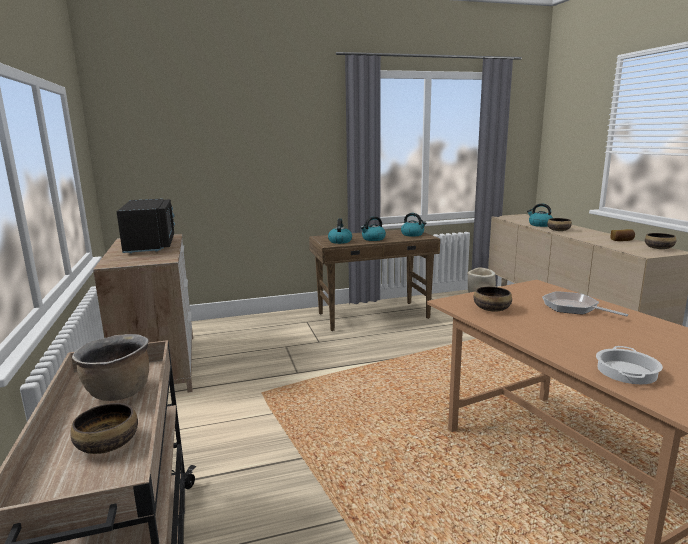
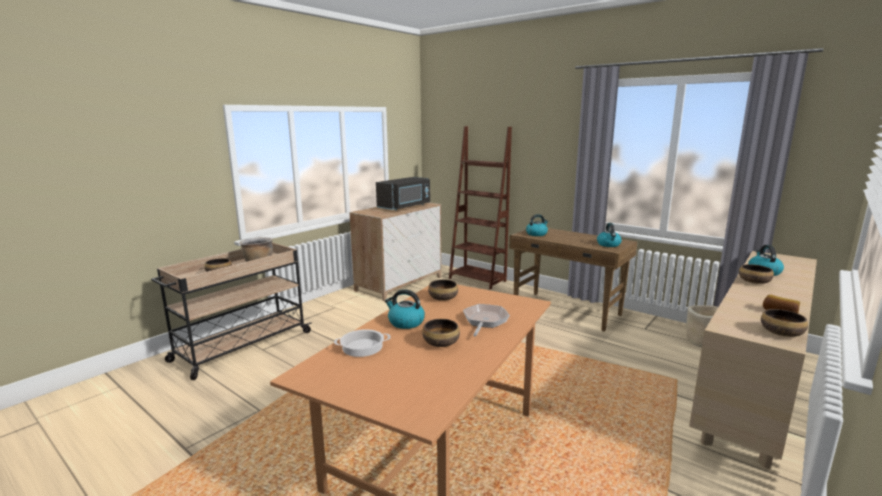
camera: 55 degrees right, 0 degrees up
(238, 323) = (477, 279): none -> brown bookcase
(373, 239) = (564, 239): kettle -> kettle (405, 322)
(625, 334) = (441, 342): none -> bowl

